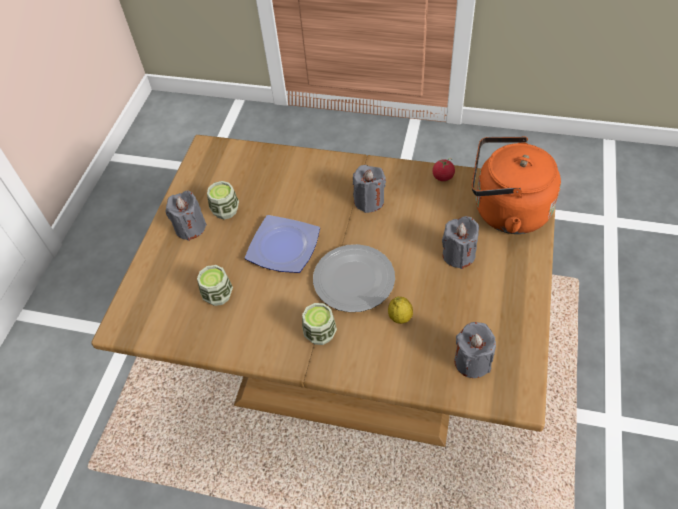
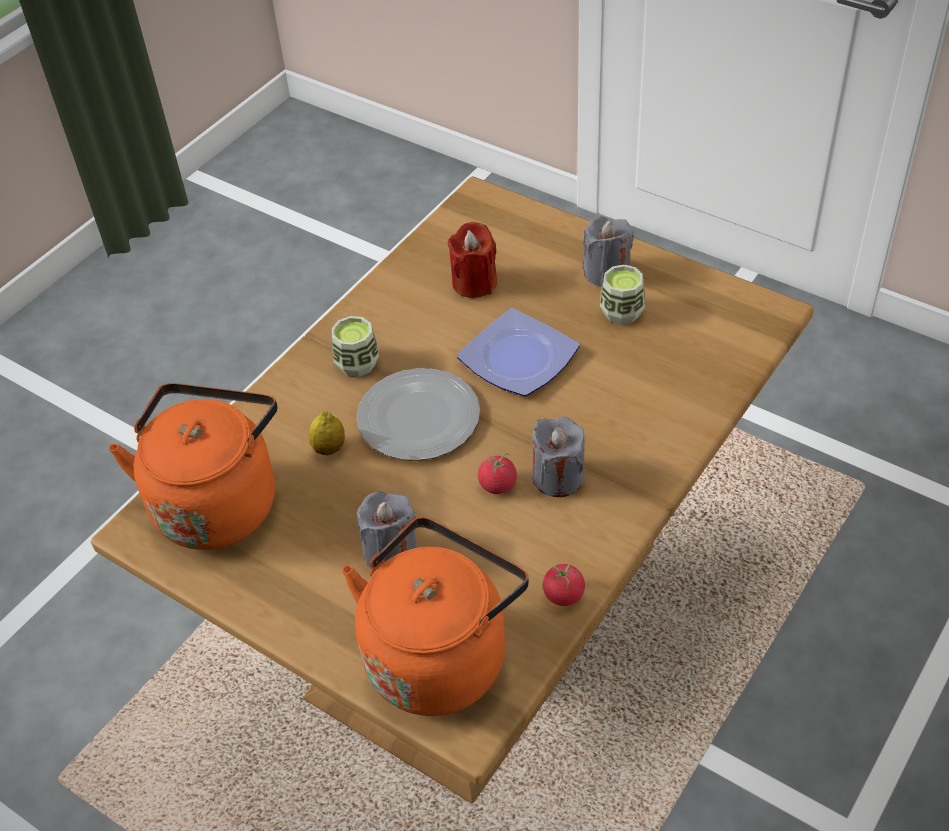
camera: 110 degrees right, 5 degrees down
(218, 295) = (474, 283): cup -> red candle
(387, 224) = (497, 485): none -> tomato
(472, 361) = (217, 501): grey candle -> orange kettle

